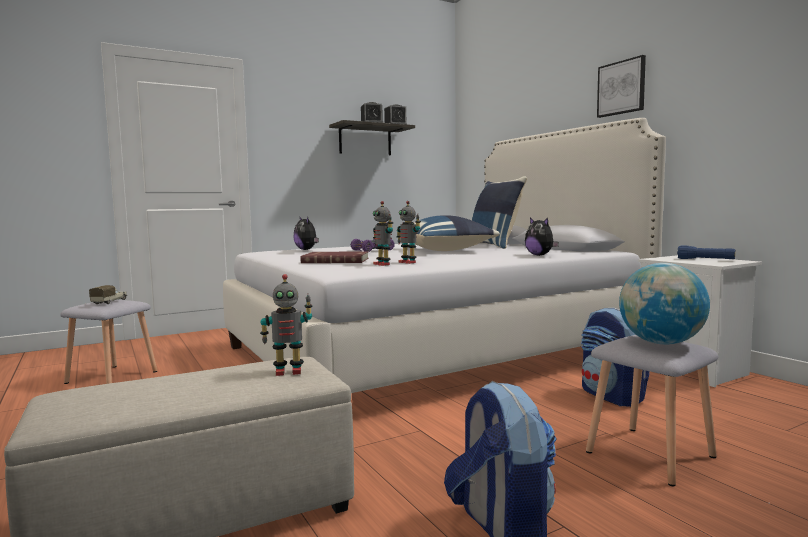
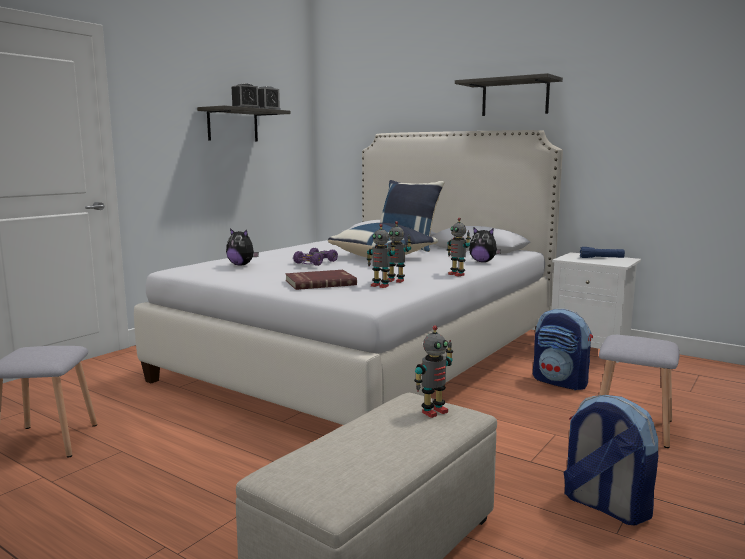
camera: 25 degrees left, 5 degrees up
(110, 302) = (42, 351): toy truck -> none
(483, 261) = (457, 274): none -> toy robot
(621, 88) = (515, 97): picture -> shelf
(661, 343) = (646, 342): globe -> none

